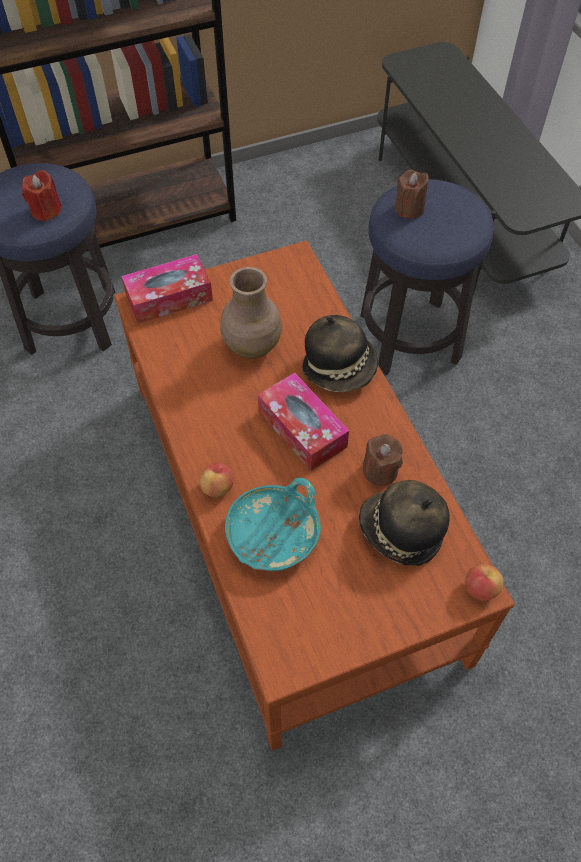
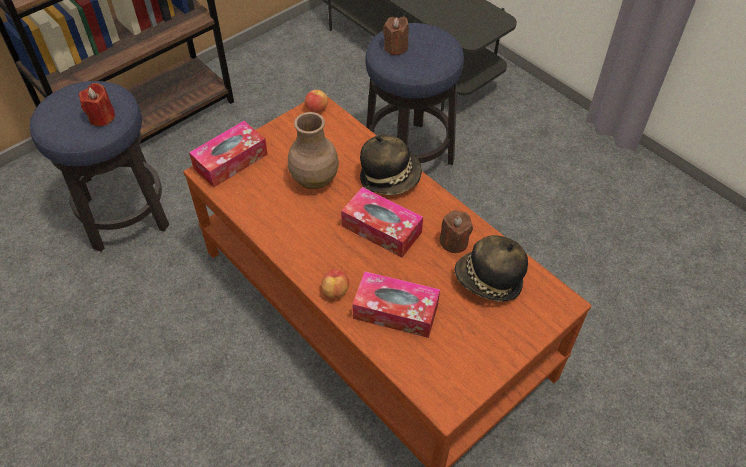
camera: 20 degrees left, 5 degrees down
(275, 533) = (395, 311): turquoise bowl -> tissue box
(480, 589) = (563, 302): apple -> apple (316, 109)

